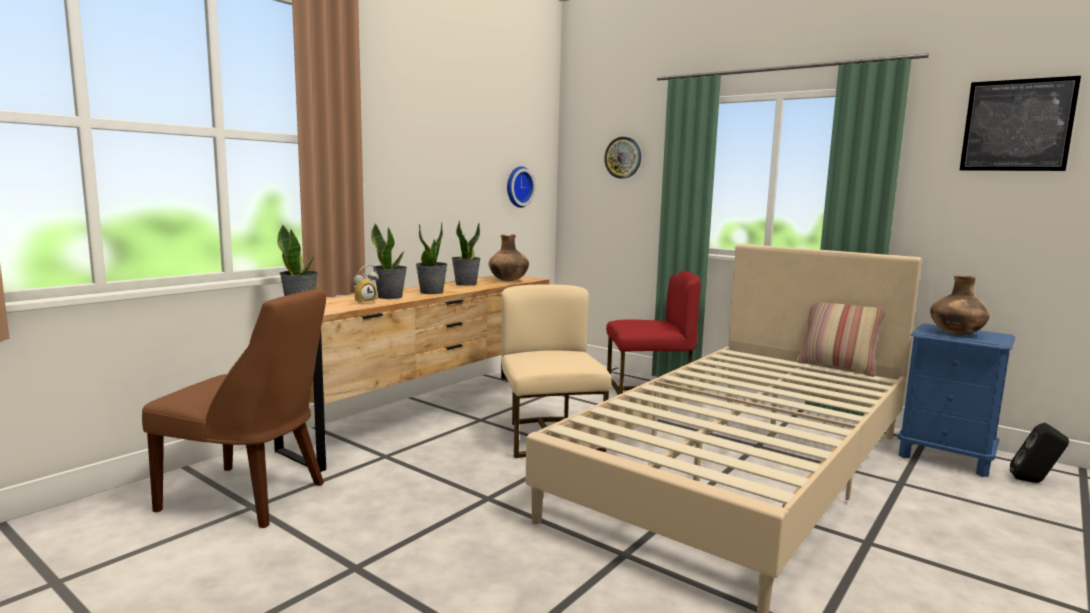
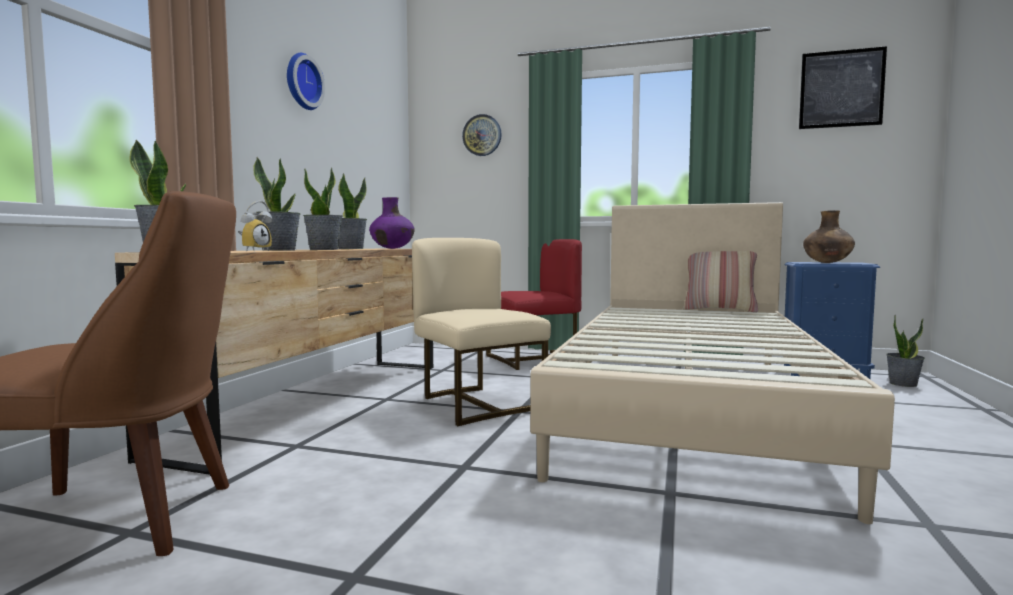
camera: 20 degrees left, 5 degrees down
(508, 281) = (392, 248): brown vase -> purple vase
(518, 187) = (378, 161): wall clock -> wall clock (301, 82)
(1034, 482) = (903, 384): black speaker -> potted plant

